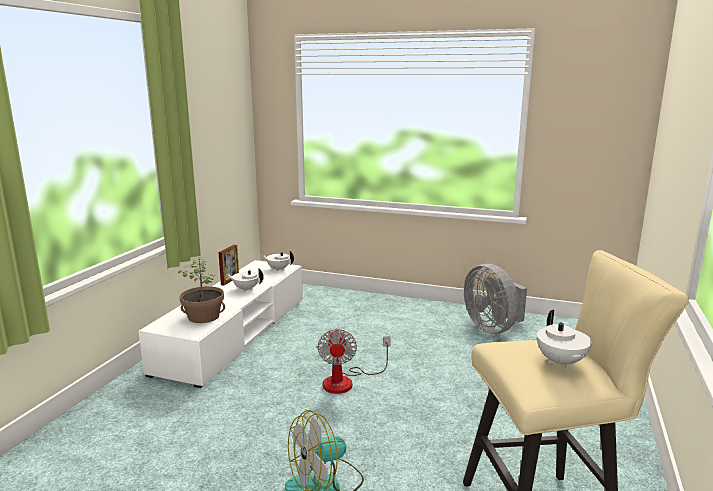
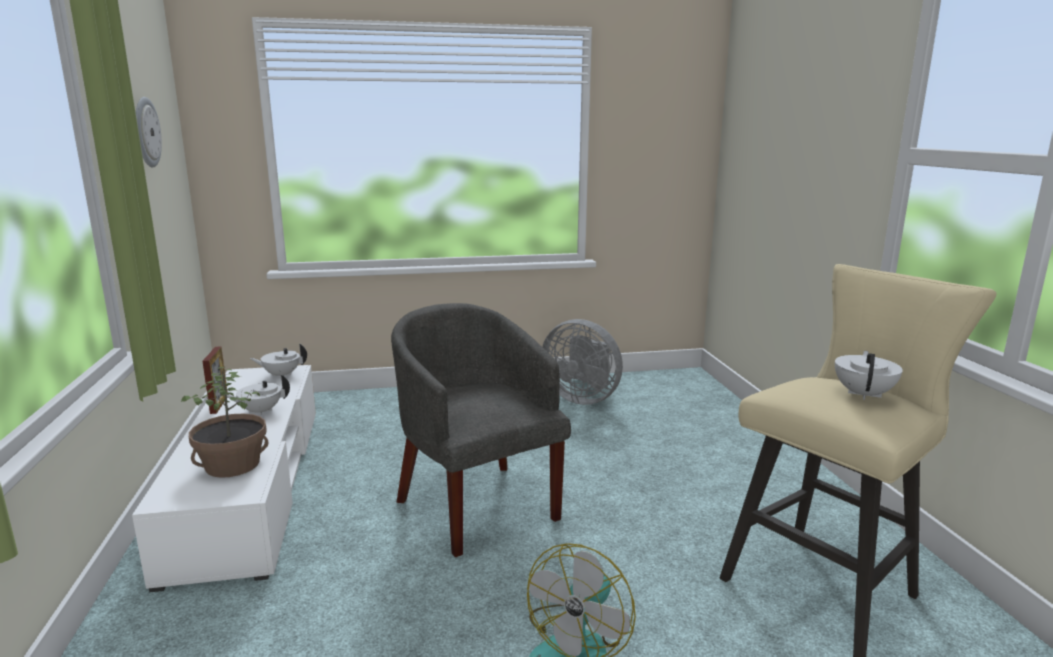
camera: 30 degrees left, 0 degrees up
(213, 111) = (146, 132): none -> wall clock
(346, 381) = (476, 504): fan -> grey armchair
(560, 362) = (864, 394): white teapot -> white teapot turned 120 degrees counterclockwise

